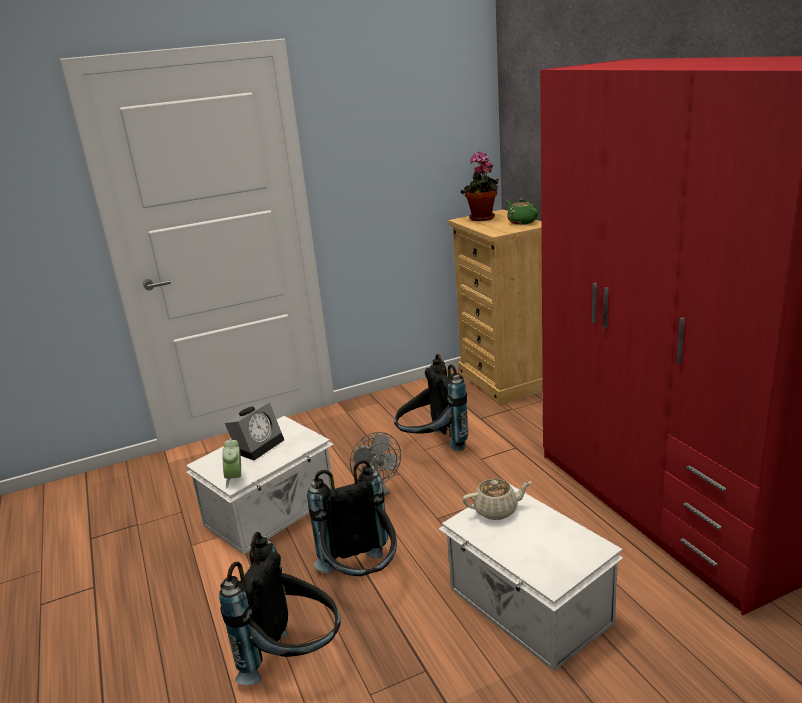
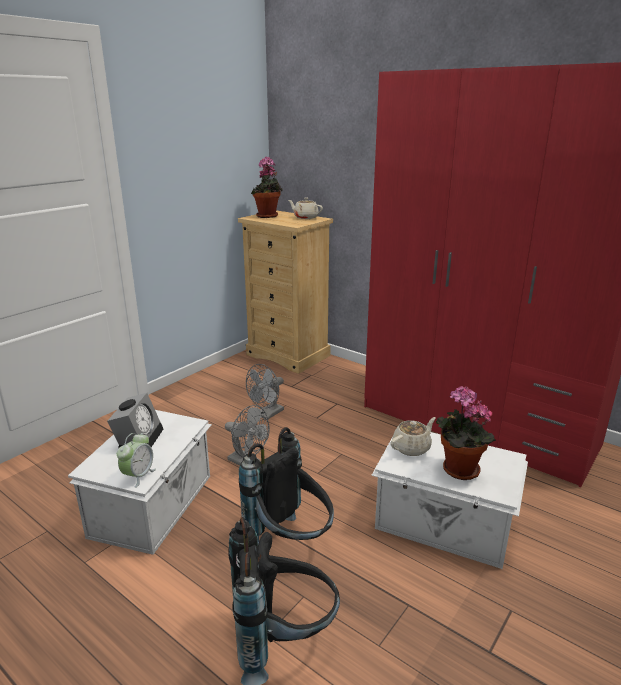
camera: 30 degrees left, 0 degrees up
(235, 478) = (138, 476): alarm clock -> alarm clock turned 120 degrees counterclockwise
(432, 445) = (267, 415): black backpack -> grey fan
(522, 222) = (305, 217): green teapot -> beige teapot
(523, 546) = (457, 470): none -> potted plant

